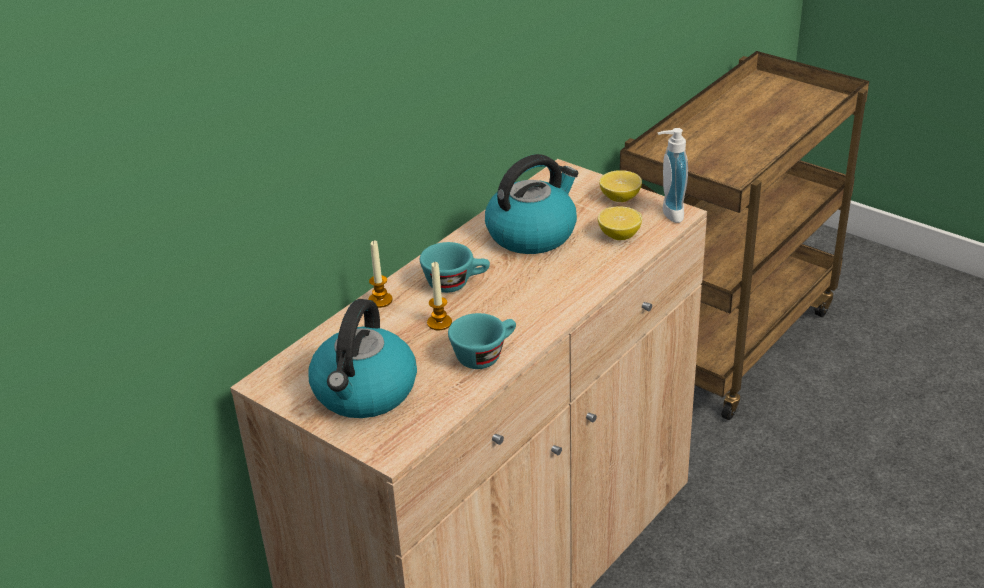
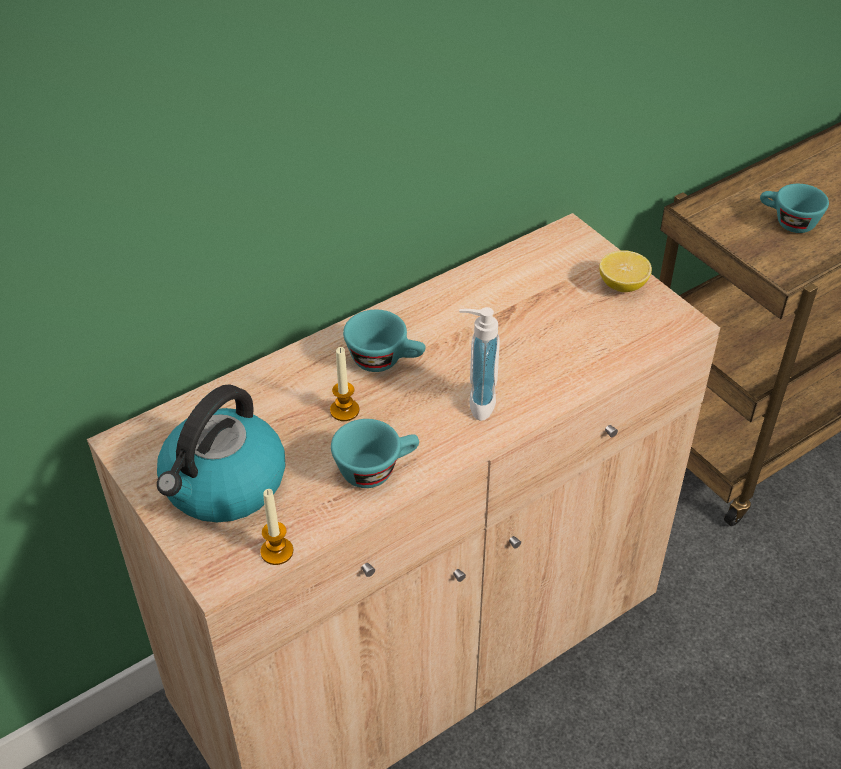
camera: 15 degrees right, 10 degrees up
(380, 300) = (293, 363): candle -> candle (277, 551)
(532, 233) = (500, 311): kettle -> none
(619, 235) = (600, 338): lemon -> none
(668, 213) = (671, 320): soap dispenser -> soap dispenser (476, 402)
(717, 147) = (788, 222): none -> turquoise cup

